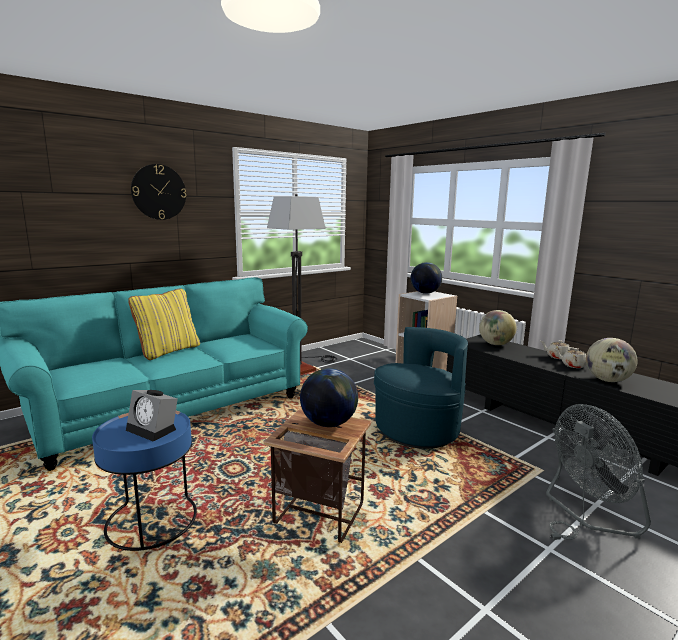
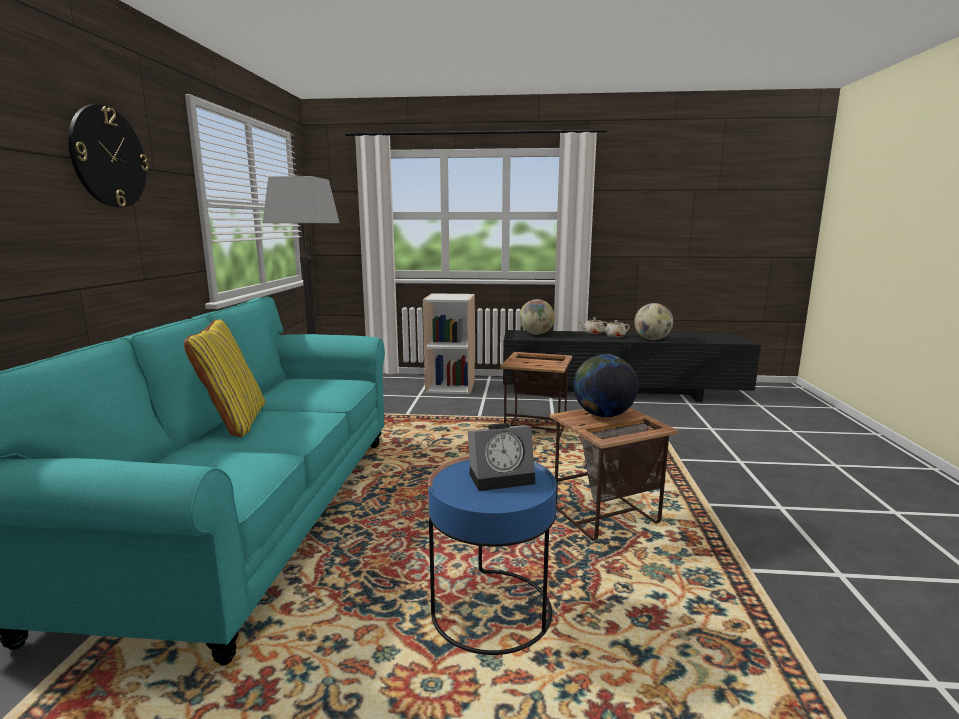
camera: 45 degrees left, 0 degrees up
(416, 429) = (537, 429): turquoise armchair -> side table
(425, 293) = (442, 295): globe -> none
(580, 511) = (713, 435): grey fan -> none

